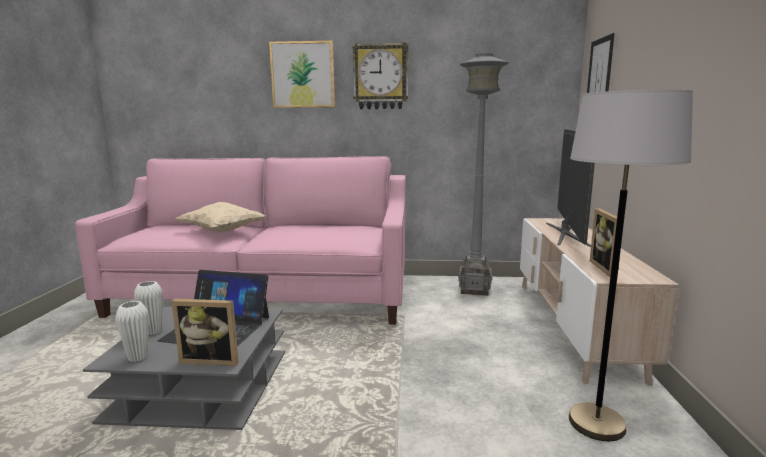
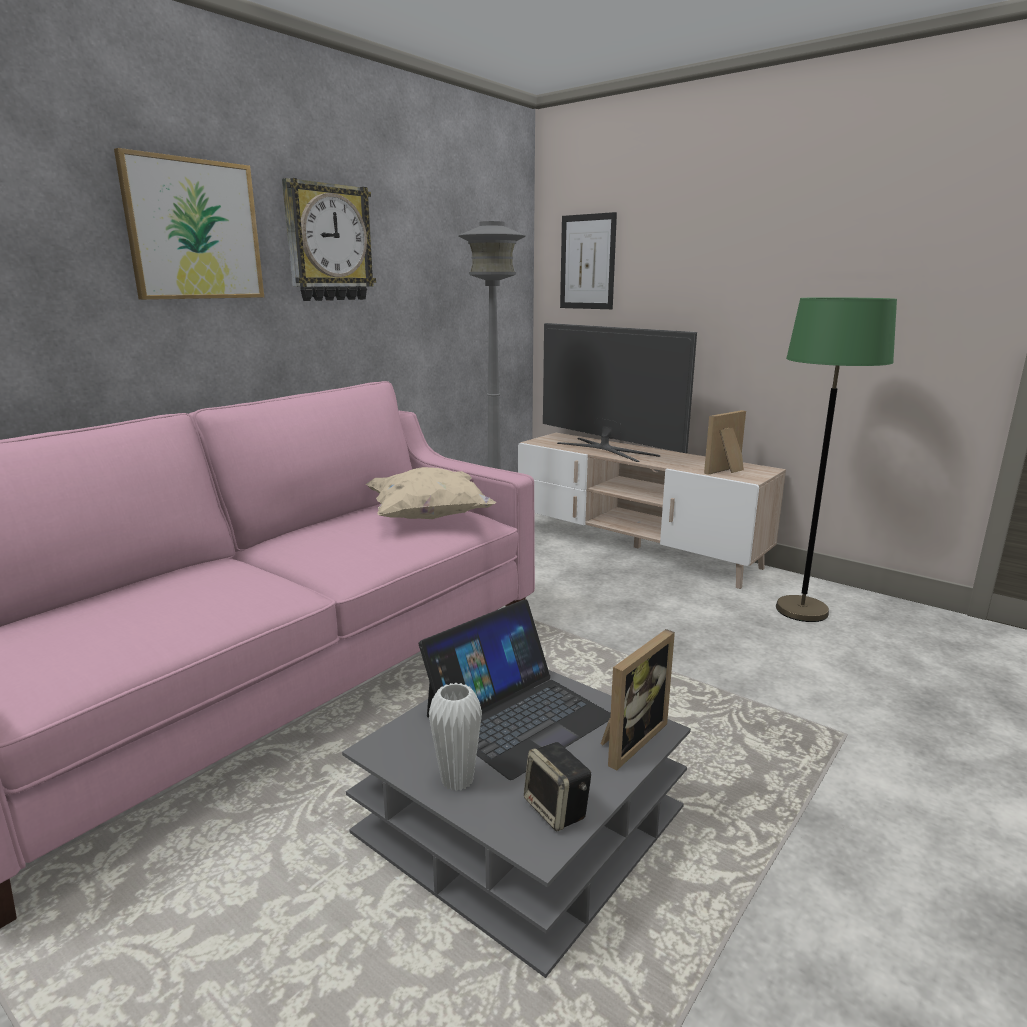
camera: 55 degrees left, 5 degrees up
(138, 357) = (557, 809): white vase -> speaker
(223, 231) = (226, 582): beige pillow -> beige pillow (429, 517)
(596, 423) = (801, 610): grey floor lamp -> green floor lamp
(608, 268) = (727, 471): picture frame -> picture frame turned 105 degrees clockwise

